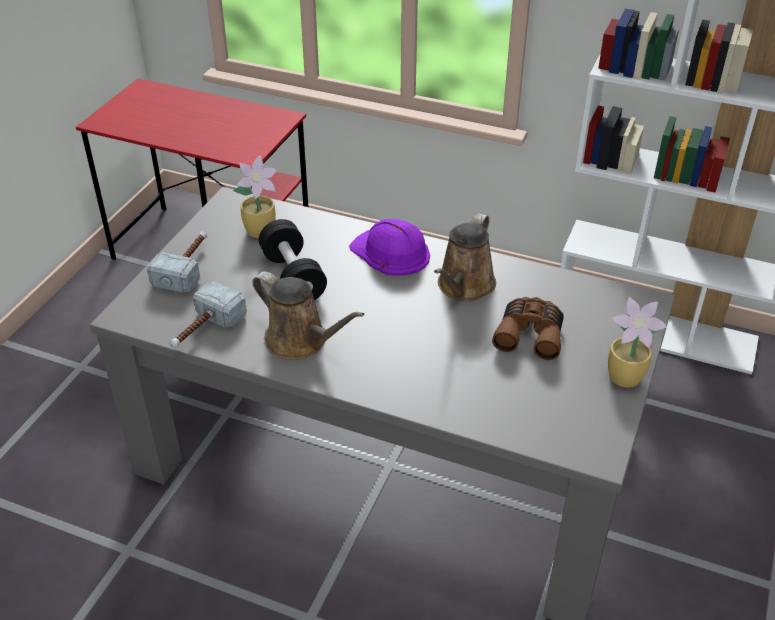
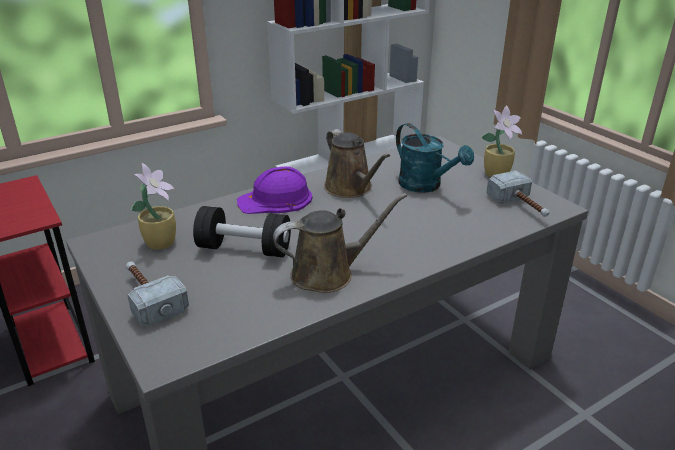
camera: 55 degrees left, 10 degrees down
(204, 329) = (250, 318): hammer -> hammer (521, 207)
(530, 334) = (426, 186): brown binoculars -> turquoise watering can

